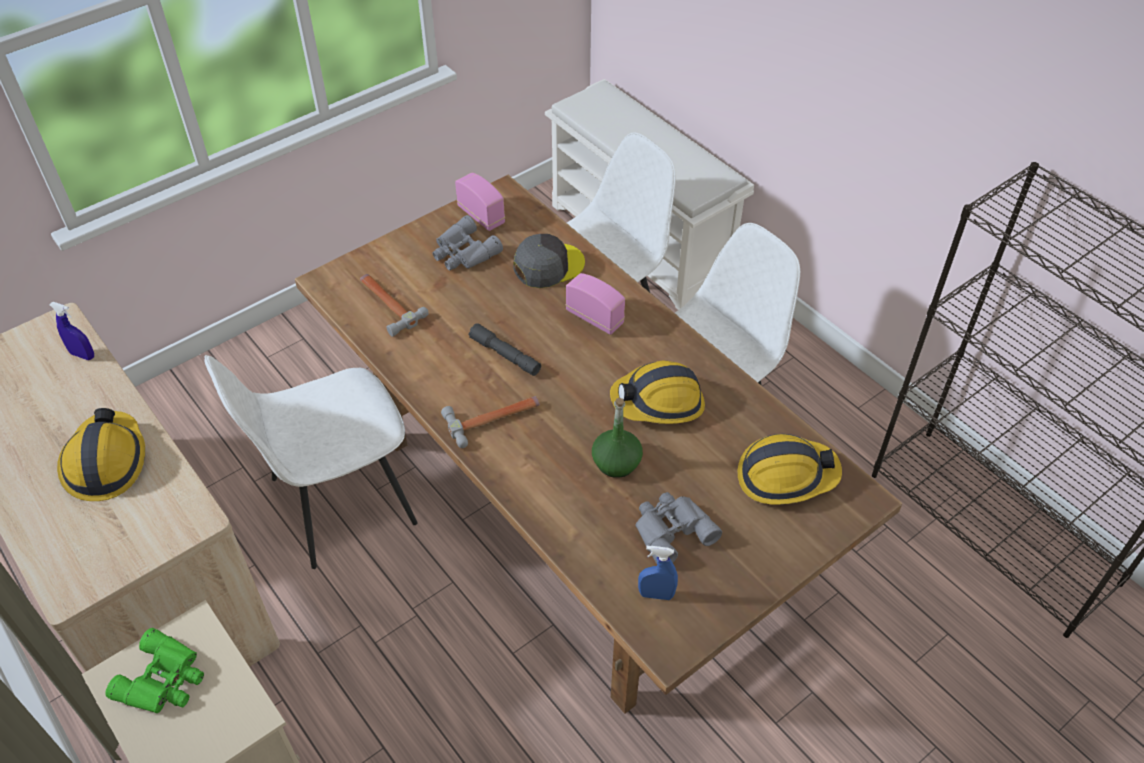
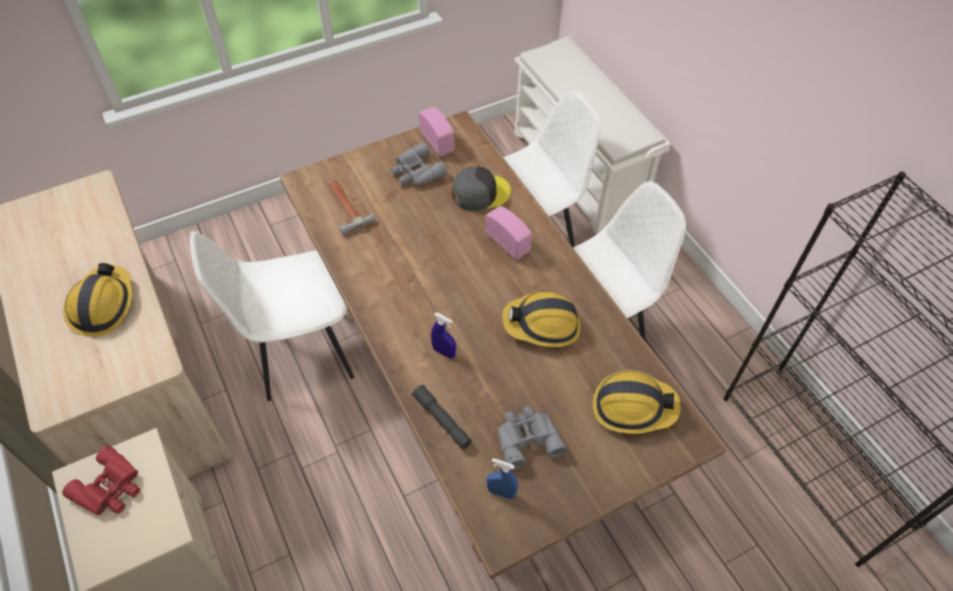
camera: 10 degrees right, 5 degrees up
(82, 355) = (106, 214): blue spray bottle -> blue spray bottle (444, 352)
(164, 680) = (111, 488): green binoculars -> red binoculars
(494, 419) = (406, 317): hammer -> none
(505, 355) = (428, 264): grey flashlight -> grey flashlight (442, 420)
(616, 462) = (496, 371): green bottle -> none

